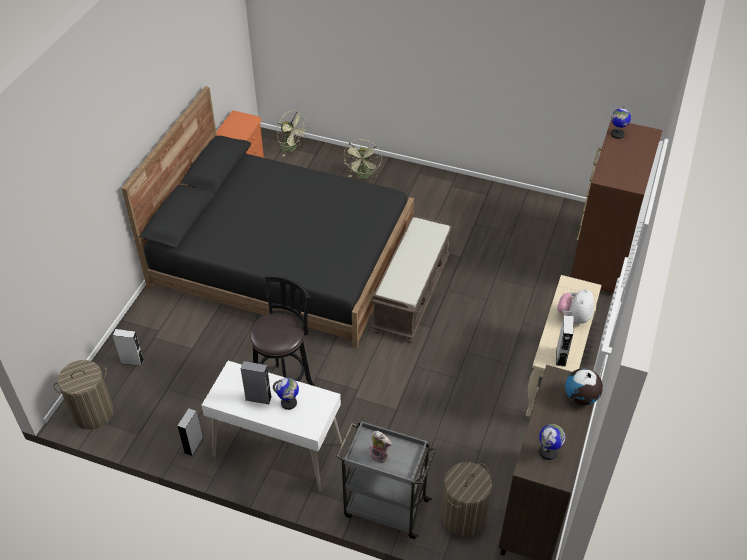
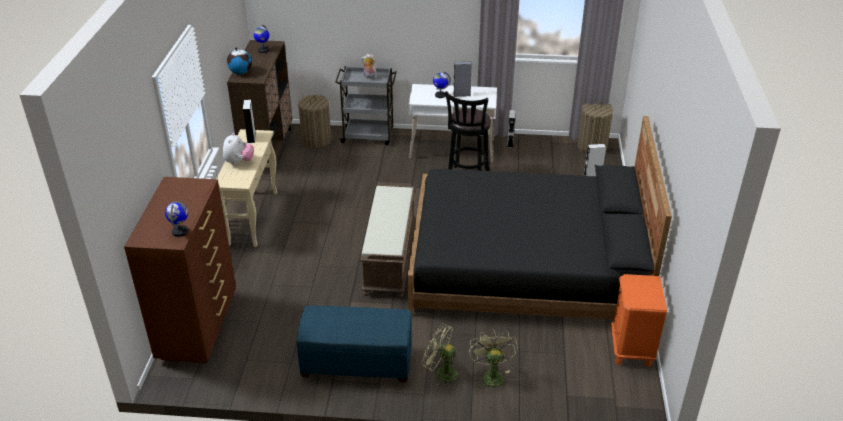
camera: 165 degrees right, 10 degrees down
(292, 148) = (602, 398): green fan -> green fan (441, 373)
(465, 204) = (357, 361): none -> blue ottoman

